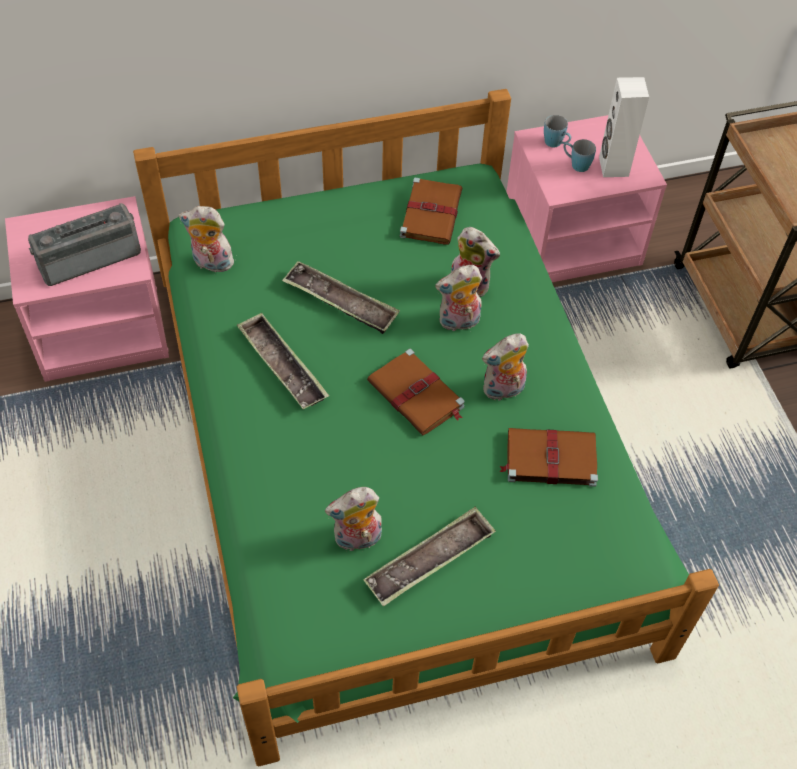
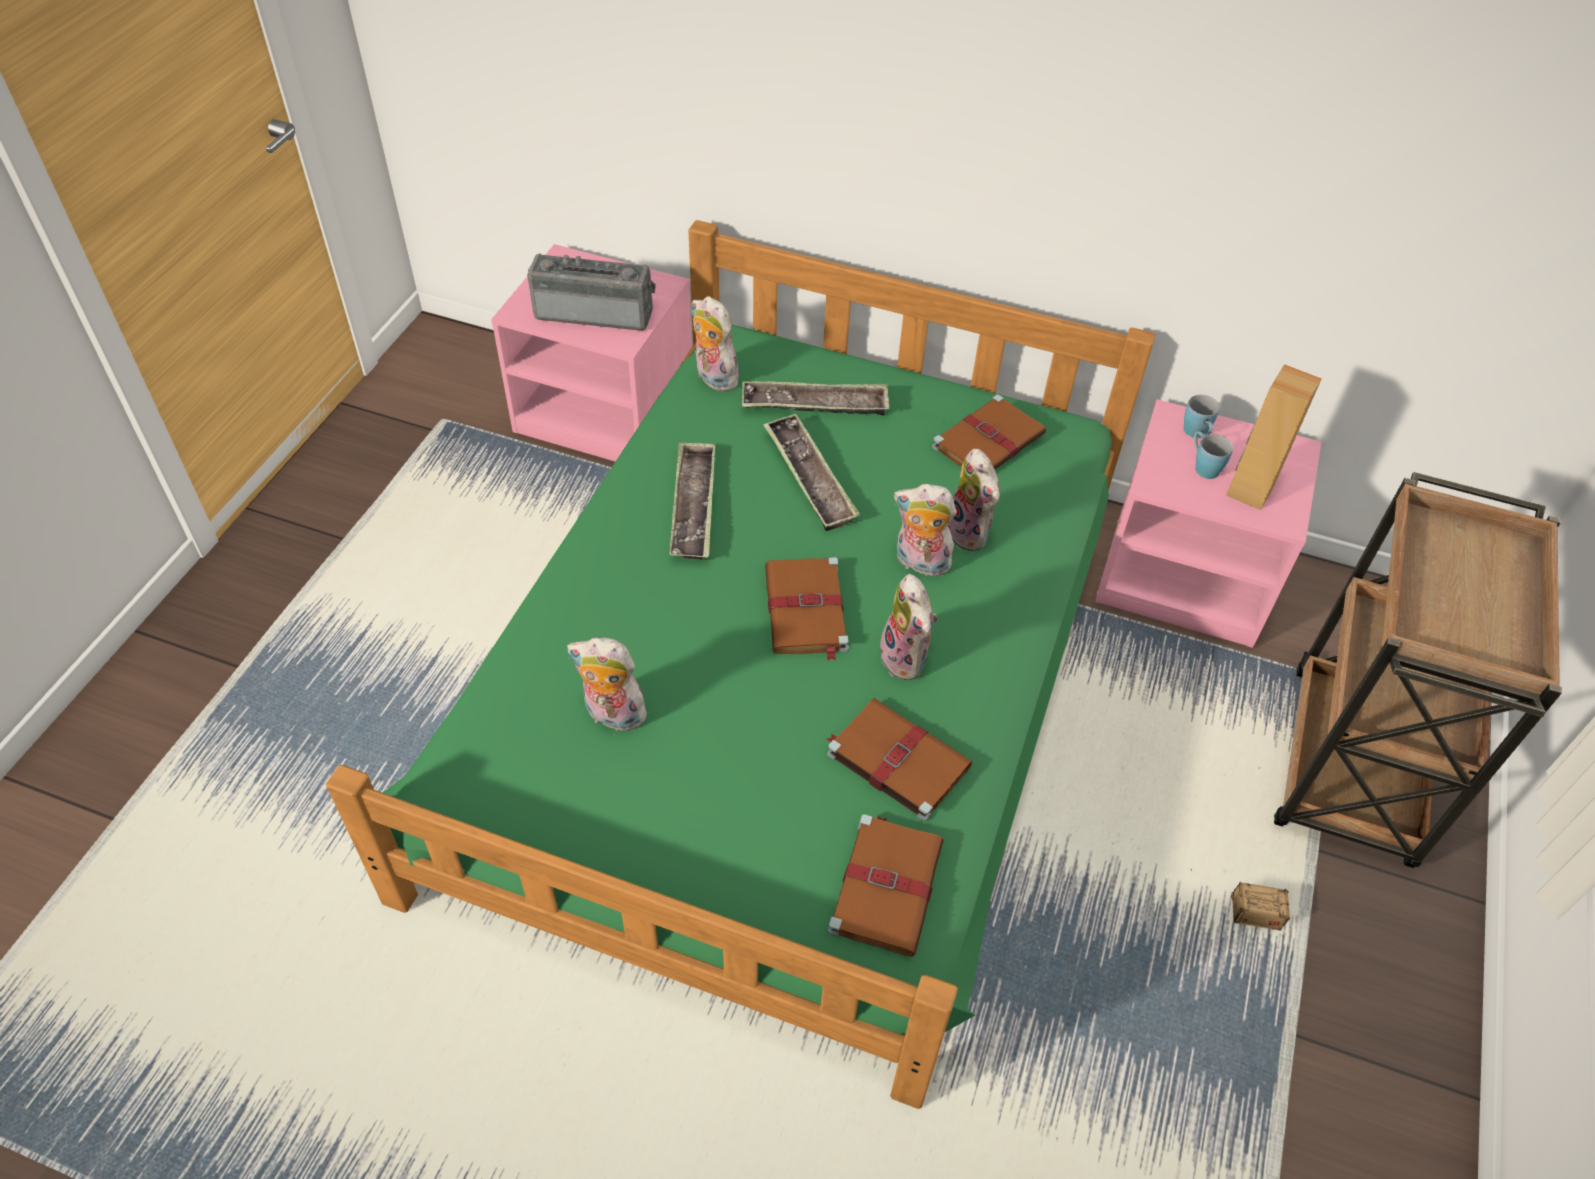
camera: 35 degrees right, 5 degrees down
(430, 560) = (667, 783): tray -> tray (815, 404)
(503, 390) = (907, 659): plush toy -> plush toy turned 120 degrees counterclockwise
(606, 538) = (886, 884): none -> brown book
(613, 167) = (1249, 490): white speaker -> brown speaker
(739, 434) = (1223, 907): none -> storage box

